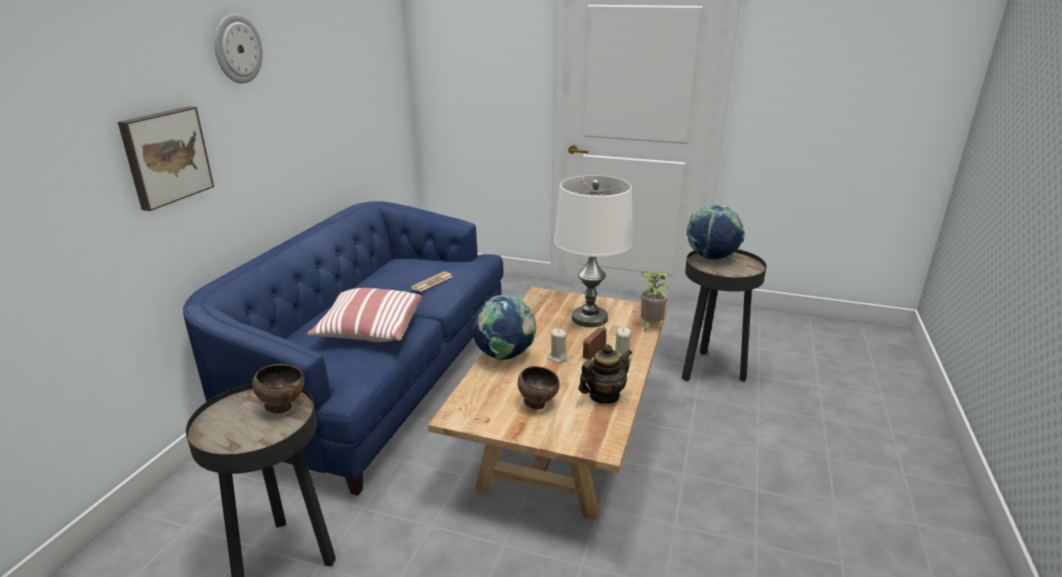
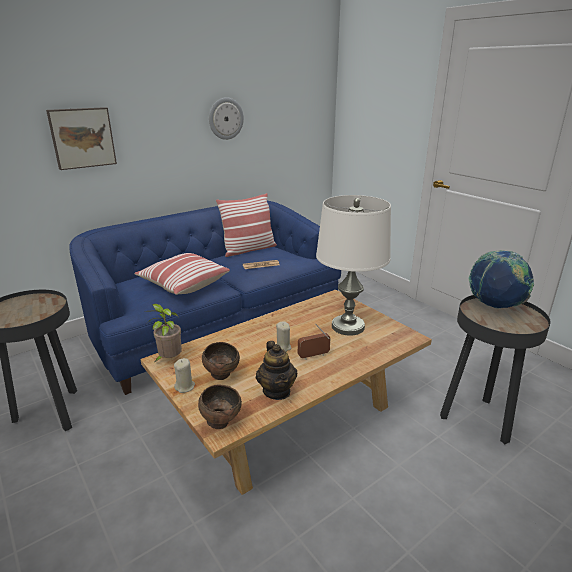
camera: 35 degrees right, 0 degrees up
(237, 49) = (154, 73): wall clock -> wall clock (225, 118)
(283, 407) = (45, 309): brown bowl -> brown bowl (221, 422)
(386, 269) = (248, 249): none -> pillow
(504, 356) = (247, 332): globe -> none
(604, 396) = (277, 391): teapot -> teapot turned 75 degrees clockwise
(621, 356) = (333, 365): beige candle -> beige candle (185, 387)
(650, 326) = (392, 350): potted plant -> potted plant (169, 360)

